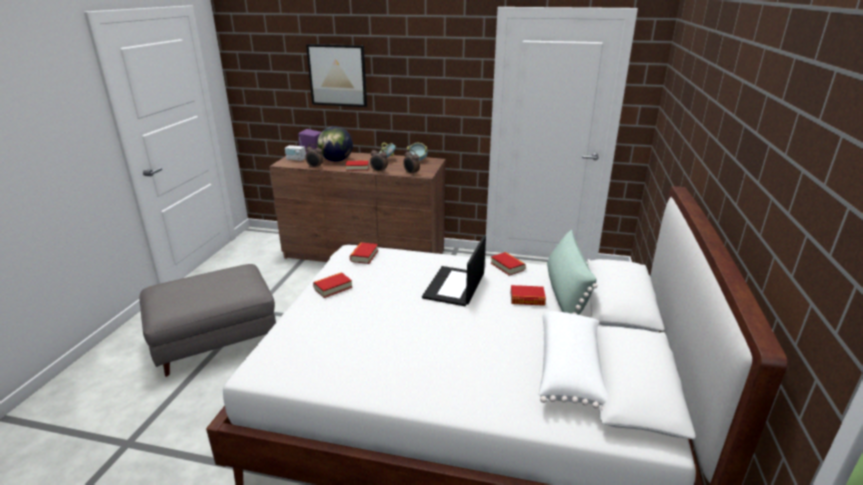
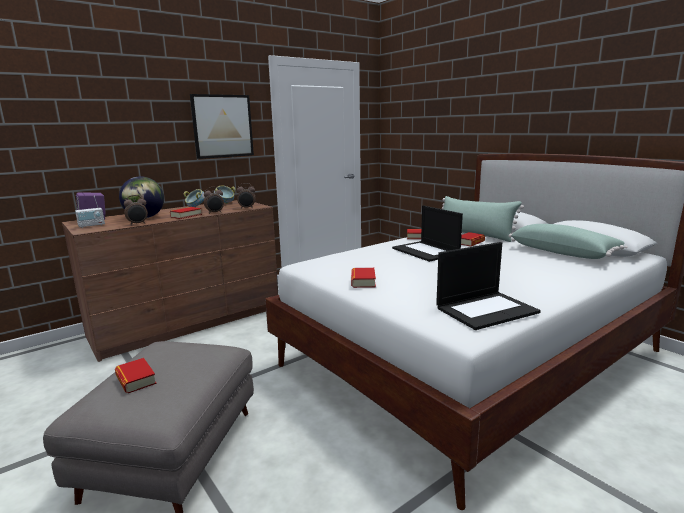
camera: 50 degrees left, 10 degrees down
(314, 365) = (486, 310): none -> laptop
(337, 75) = (110, 124): picture -> picture (222, 126)
(364, 256) = (327, 261): book -> book (136, 380)
(571, 370) = (564, 253): white pillow -> green pillow

